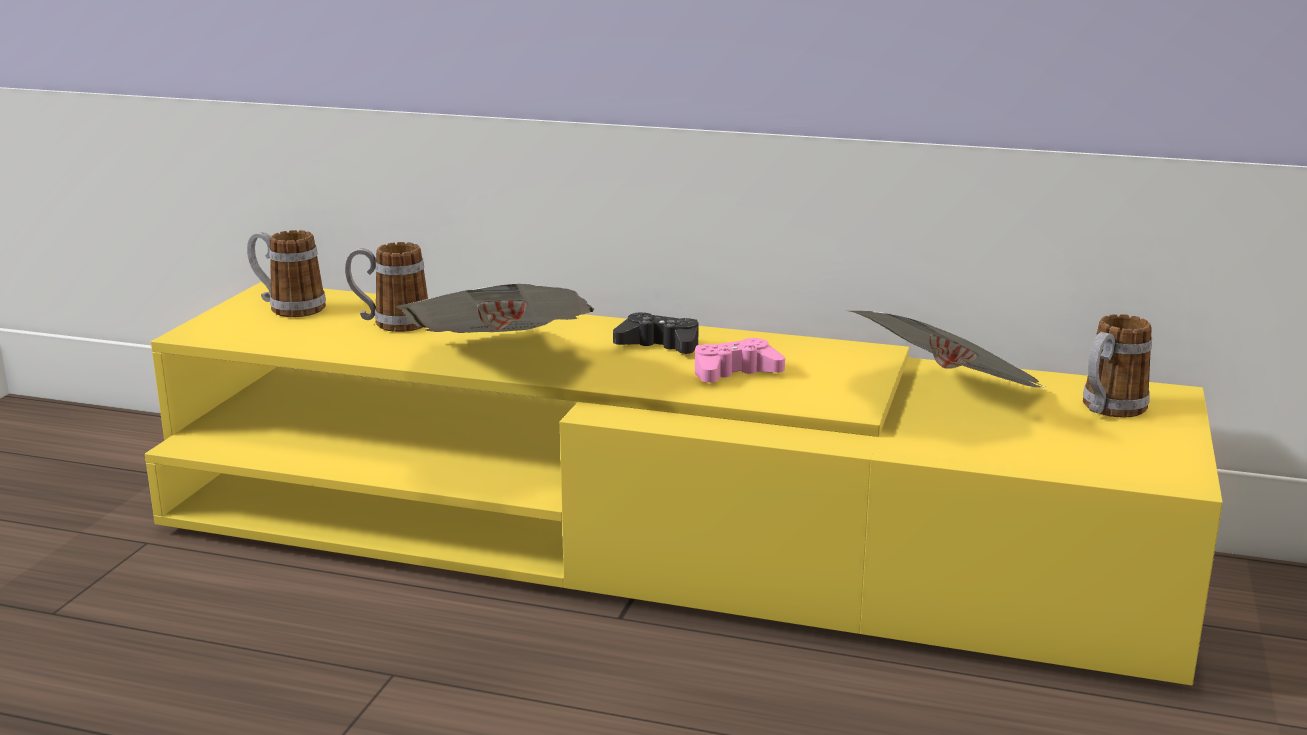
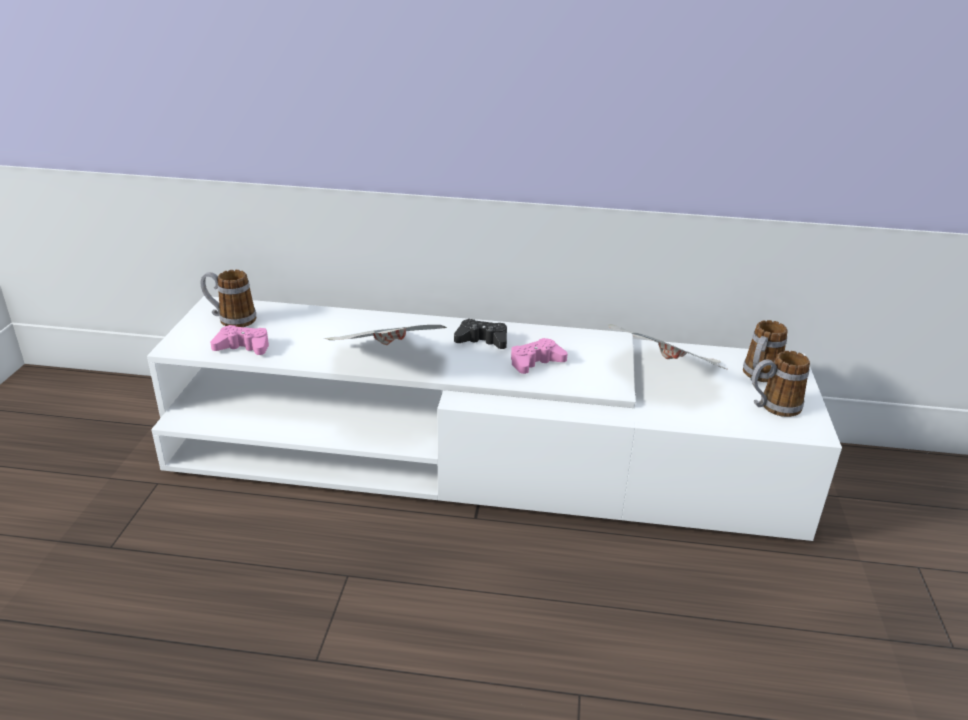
camera: 10 degrees left, 10 degrees up
(293, 337) = (243, 347): none -> pink game controller
(391, 323) = (304, 330): mug -> mug (773, 407)
(653, 544) = (481, 458): yellow tv stand -> white tv stand

